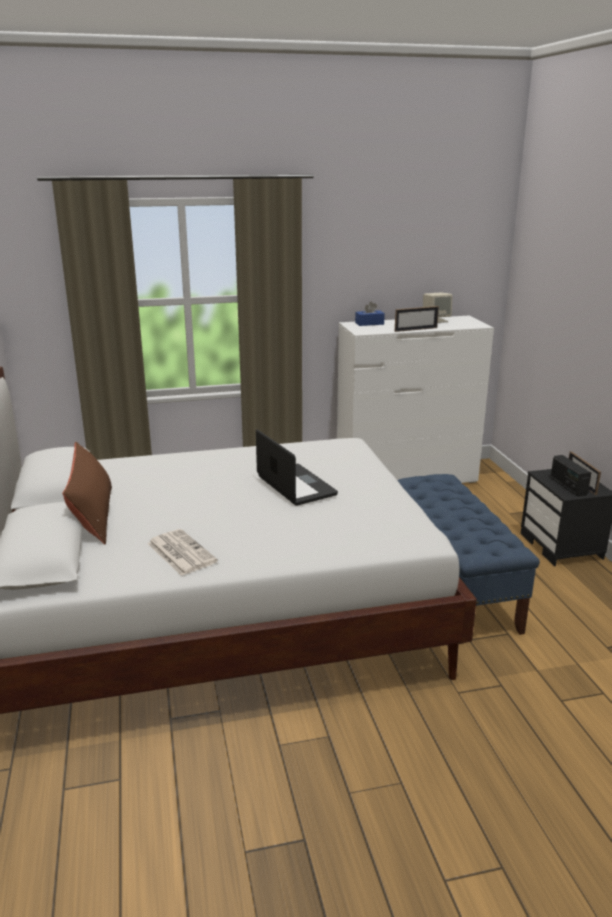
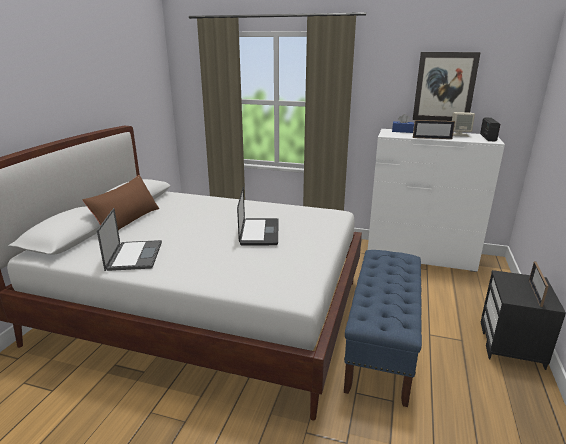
camera: 30 degrees right, 0 degrees up
(180, 552) = (134, 255): newspaper -> laptop
(408, 263) = (444, 87): none -> picture
(568, 486) = (518, 292): radio -> radio (487, 138)

